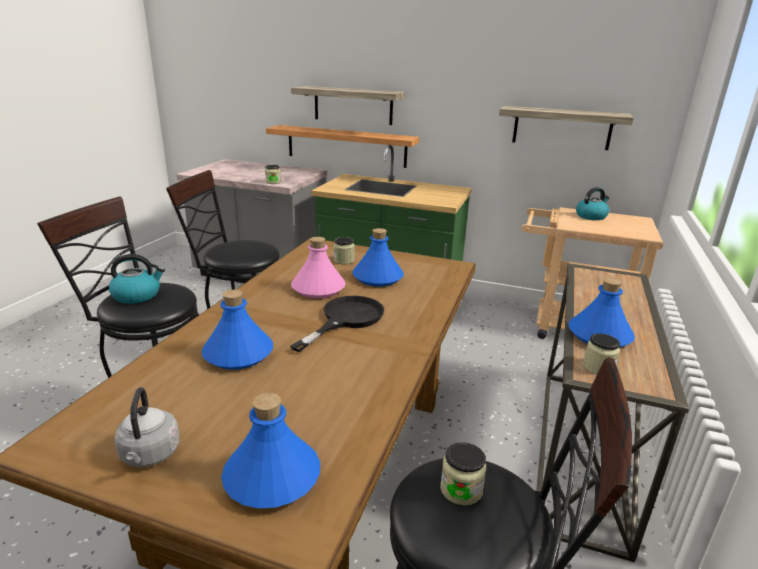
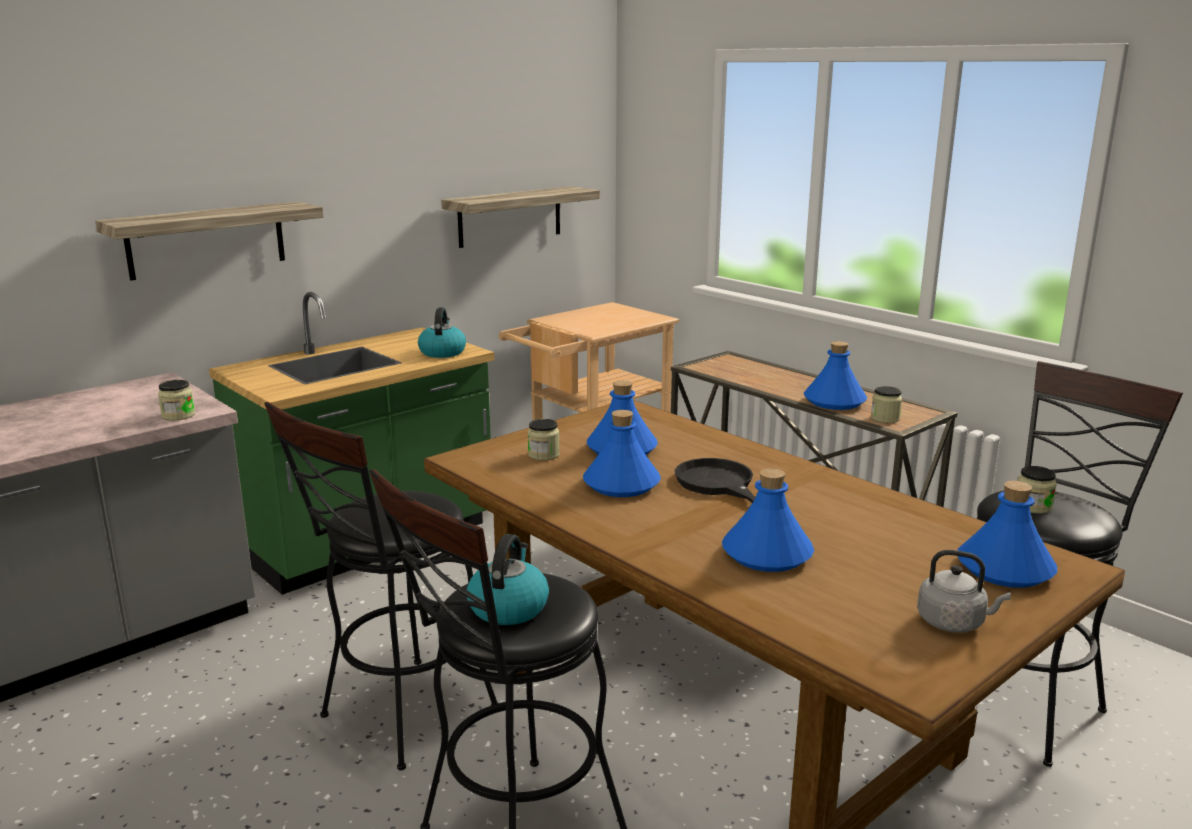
camera: 60 degrees left, 5 degrees down
(318, 288) = (621, 484): pink bottle -> blue bottle
(346, 146) = (203, 316): shelf -> none
(591, 216) = (578, 318): kettle -> kettle (442, 352)

